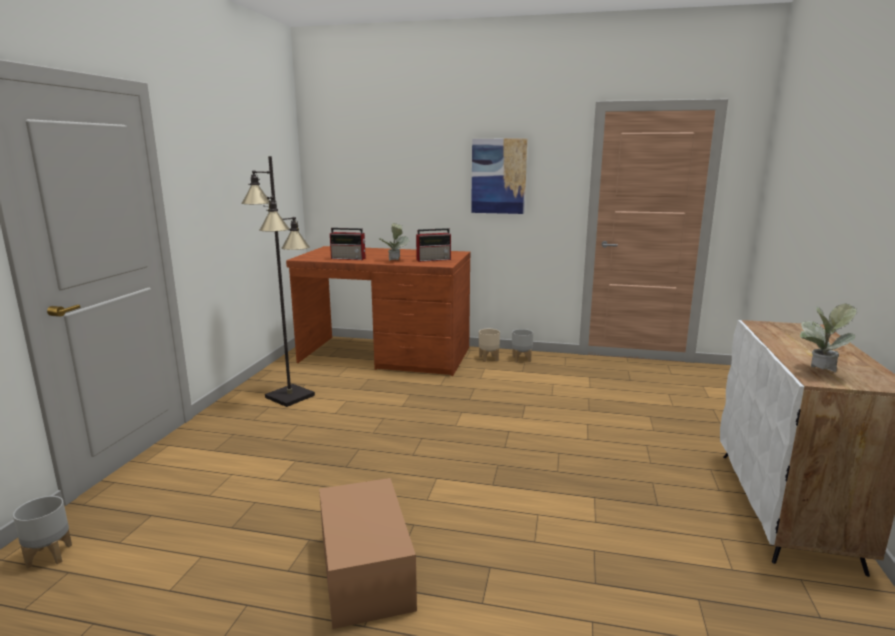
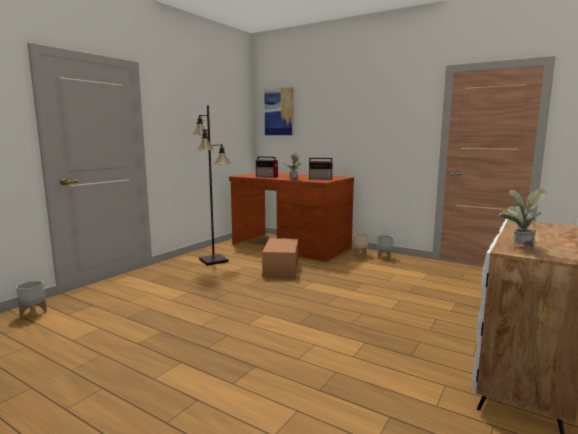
camera: 20 degrees right, 5 degrees down
(365, 571) = (178, 352): cardboard box -> cardboard box (281, 269)
(498, 176) = (375, 123): picture -> picture (279, 112)

